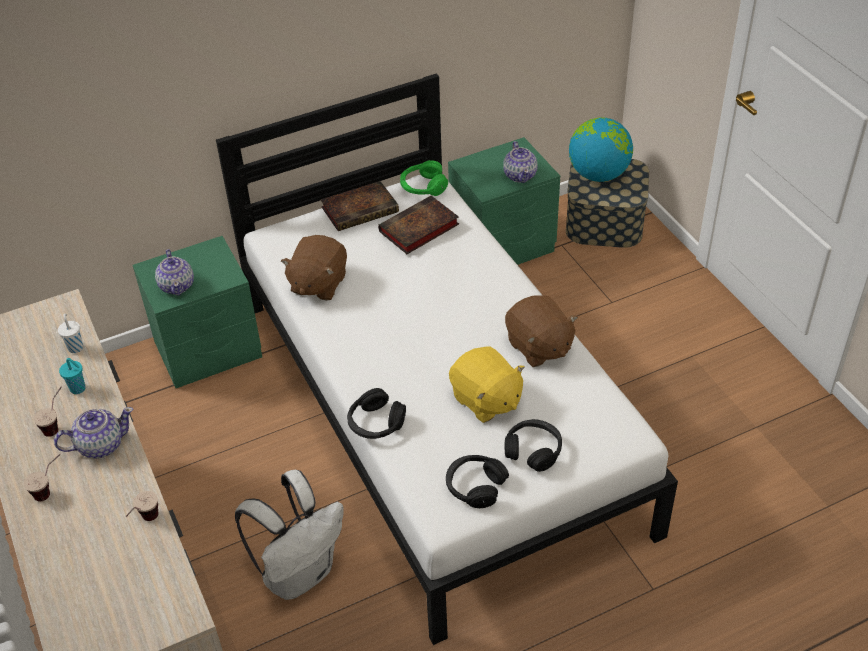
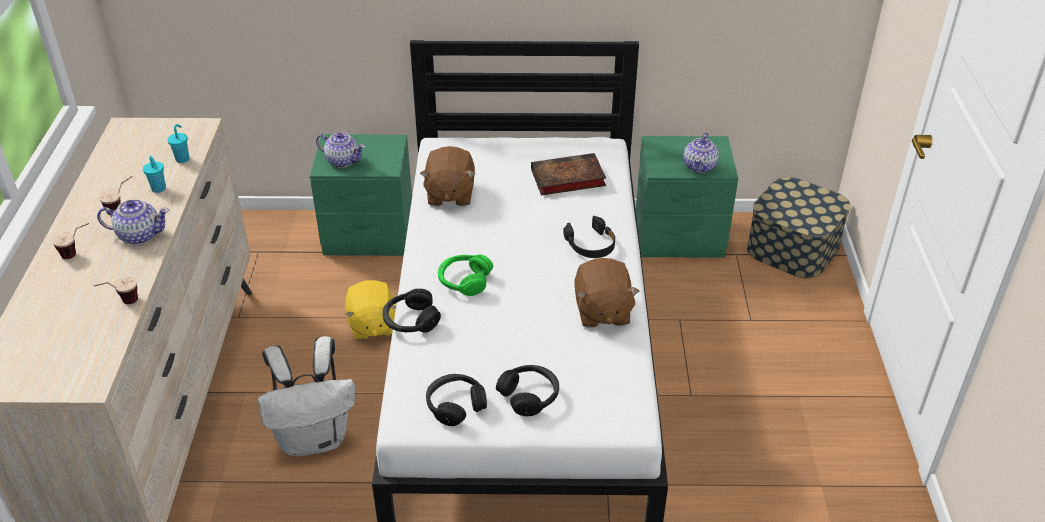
camera: 25 degrees right, 5 degrees down
(75, 347) = (183, 159): white cup -> turquoise cup
(177, 285) = (342, 160): teapot -> teapot turned 75 degrees counterclockwise
(318, 284) = (449, 194): brown plush toy -> brown plush toy turned 45 degrees counterclockwise
(361, 209) = (531, 148): book -> none
(423, 186) = (598, 146): green headphones -> green headphones (464, 281)
(485, 287) = (591, 244): none -> black headphones
(486, 400) = (520, 338): yellow plush toy -> yellow plush toy (372, 325)
(598, 174) = (795, 197): globe -> none

